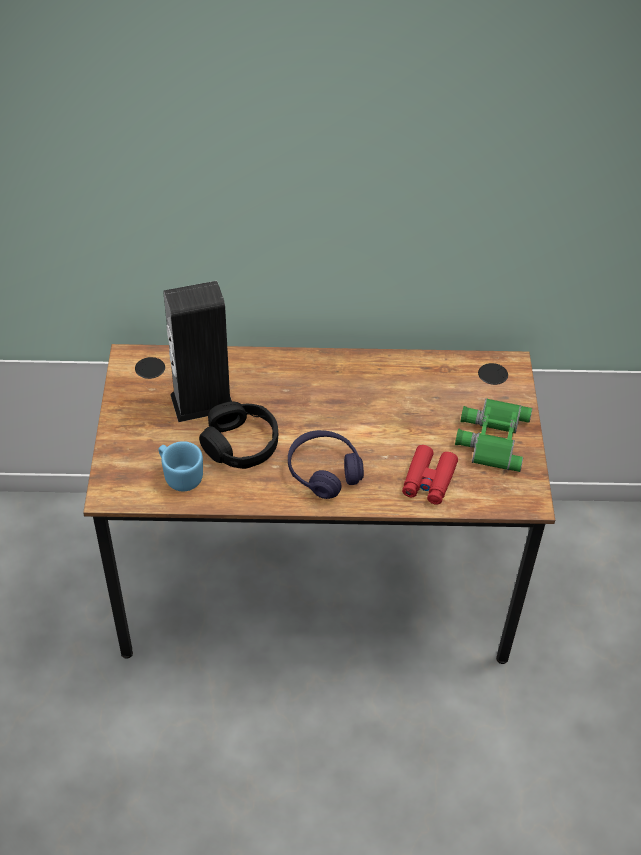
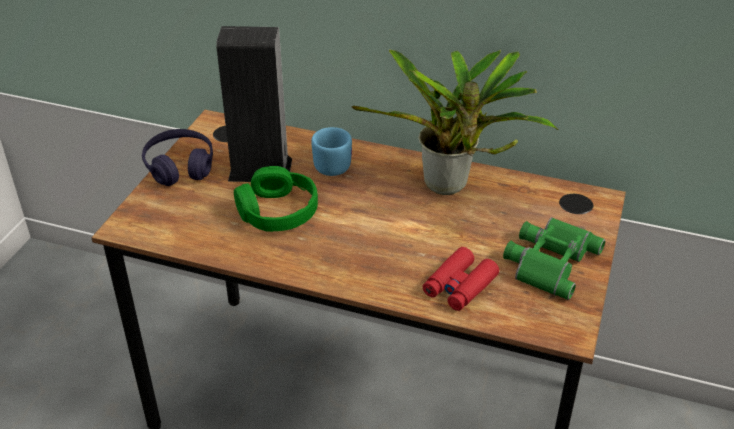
camera: 20 degrees right, 10 degrees down
(180, 475) = (202, 226): blue mug -> blue mug (330, 164)
(240, 444) = (277, 211): black headphones -> green headphones
(324, 471) = (349, 253): purple headphones -> purple headphones (180, 166)
(381, 382) = (450, 188): none -> potted plant

